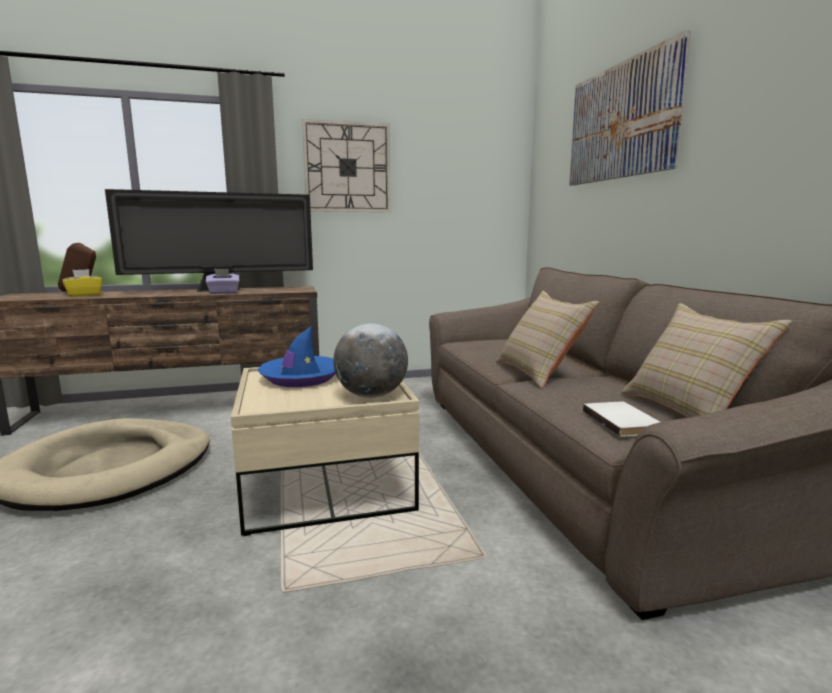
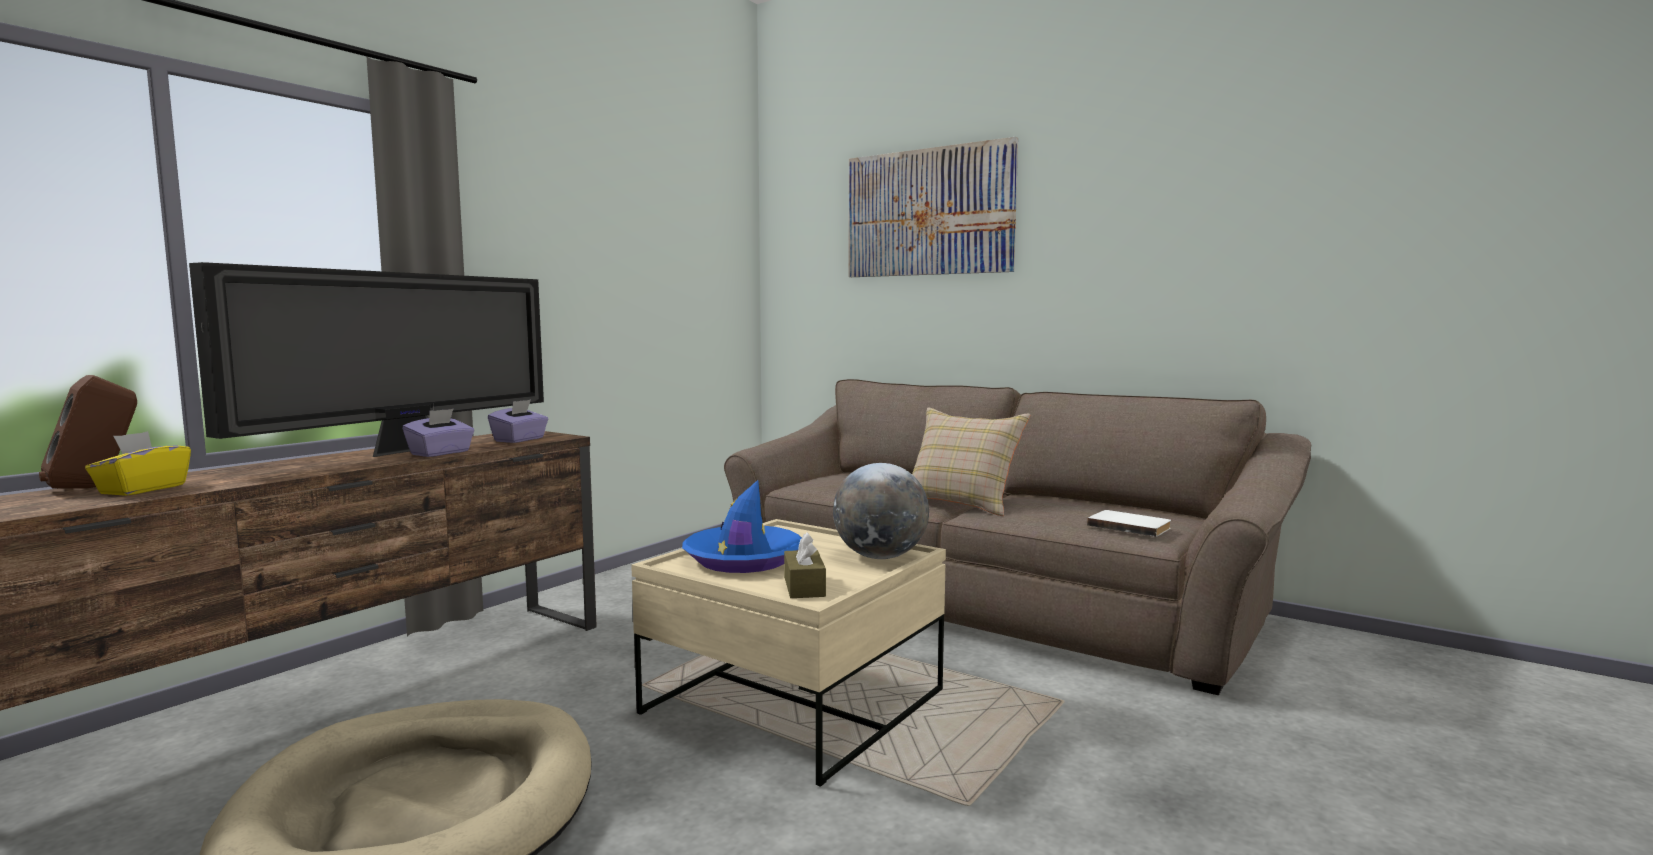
camera: 40 degrees left, 5 degrees down
(278, 401) = (804, 587): none -> brown tissue box
(280, 290) = (520, 440): none -> purple tissue box
(347, 167) = (553, 235): wall clock -> none
(689, 410) = (1140, 509): beige pillow -> none

